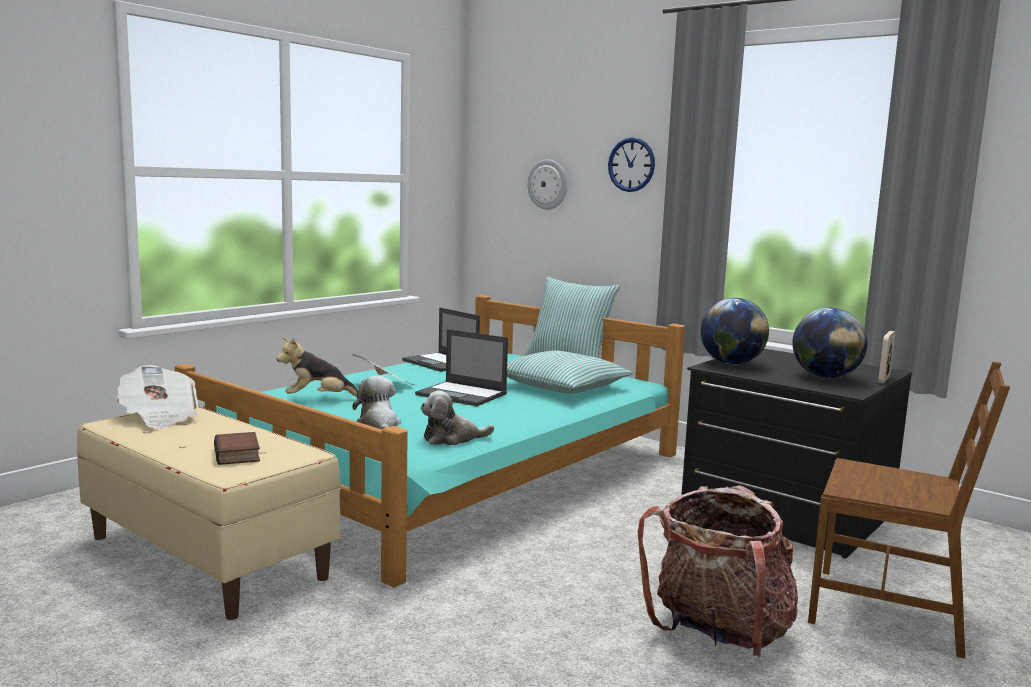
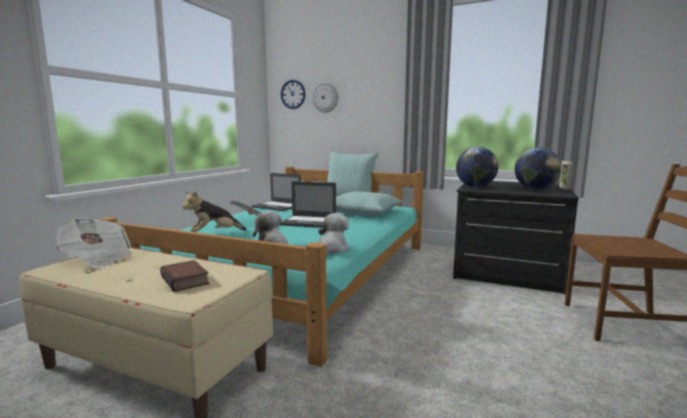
camera: 15 degrees left, 0 degrees up
(452, 439) = (331, 249): plush toy -> plush toy turned 150 degrees clockwise
(631, 165) = (379, 81): wall clock -> wall clock (293, 94)
(718, 633) = (558, 360): backpack -> none

